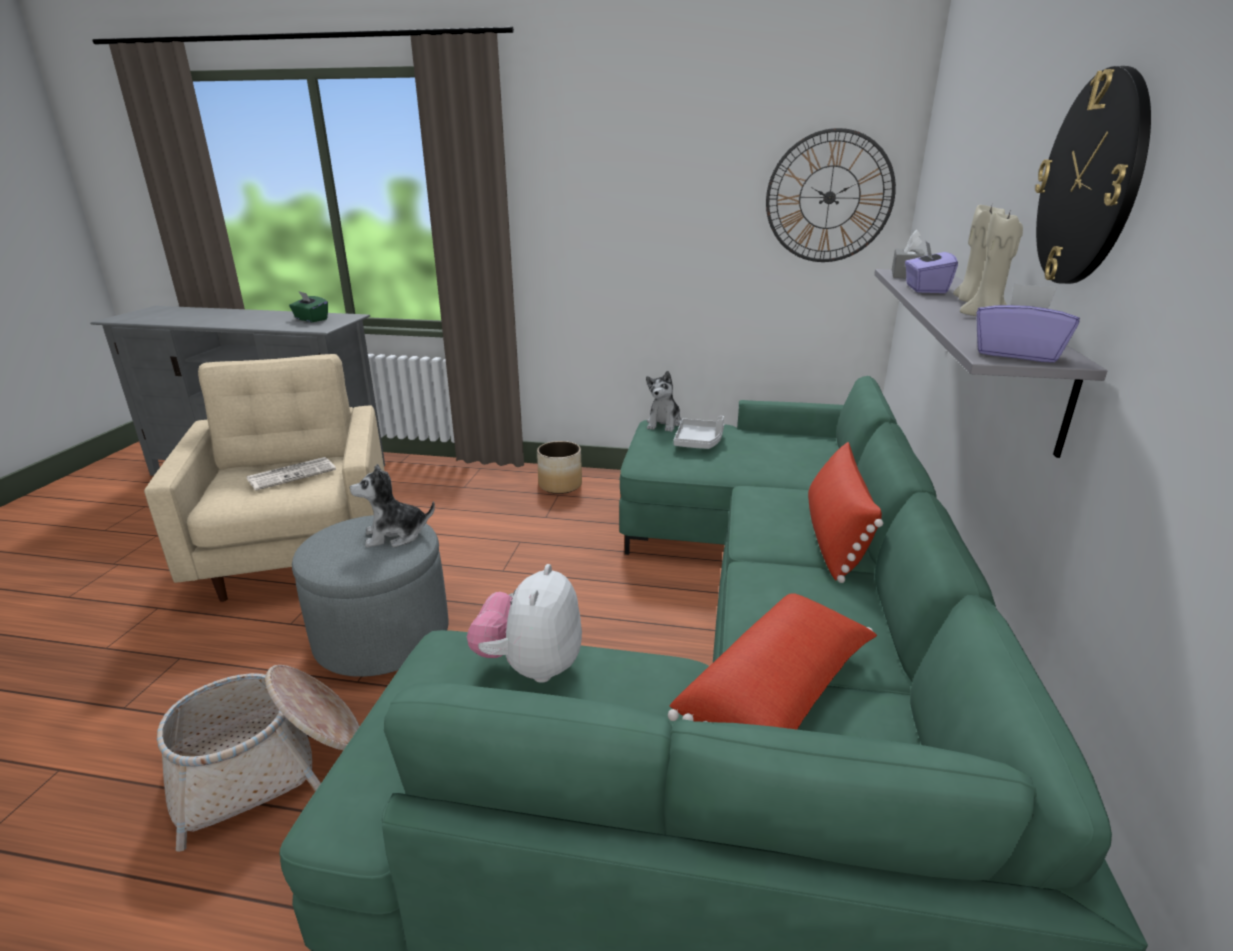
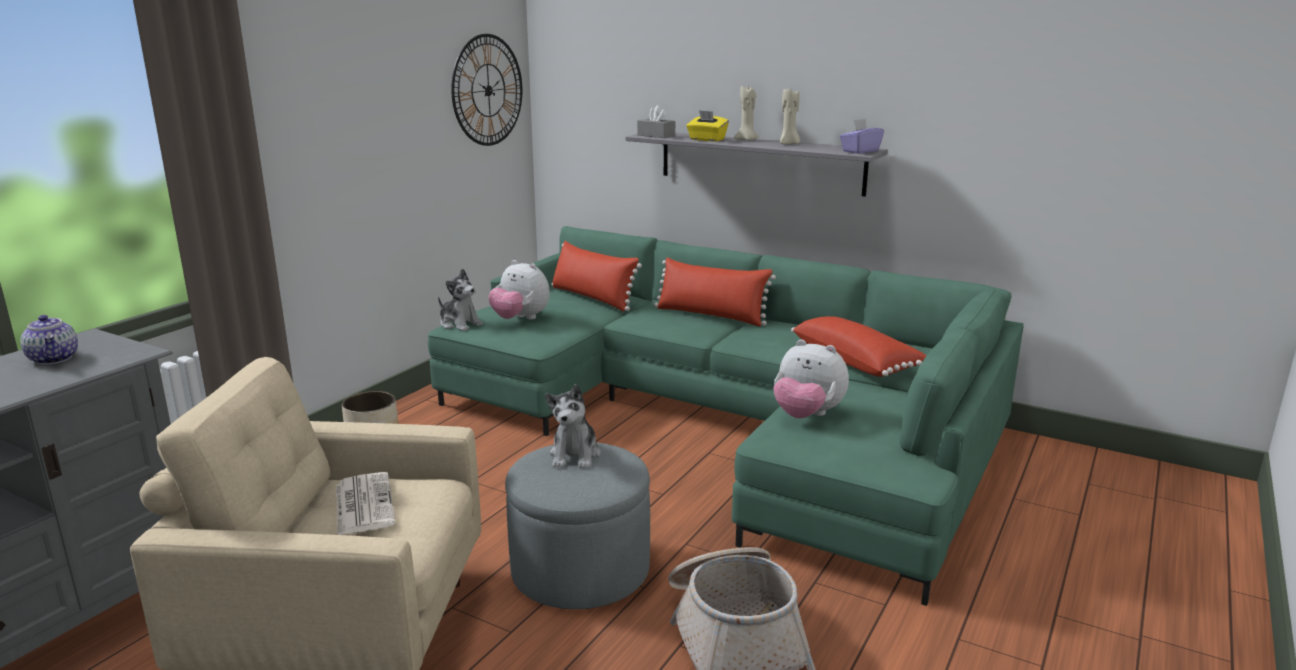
camera: 70 degrees left, 5 degrees down
(311, 319) = (54, 358): green tissue box -> teapot
(699, 442) = (520, 319): grey tray -> plush toy
(805, 460) = (592, 298): none -> red pillow
(925, 289) = (707, 139): purple tissue box -> yellow tissue box
(1090, 181) = (829, 71): wall clock -> none

